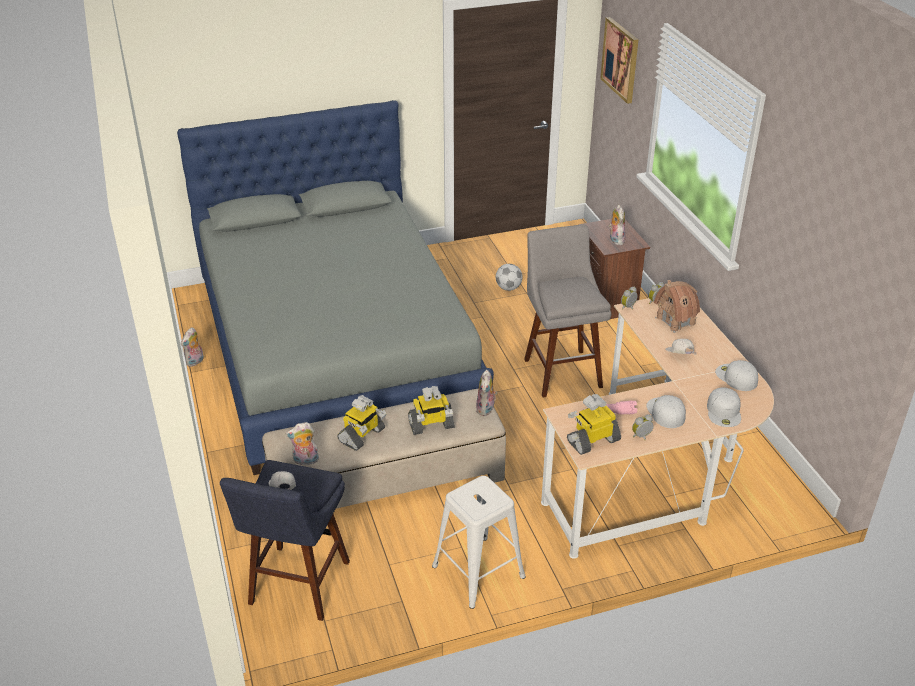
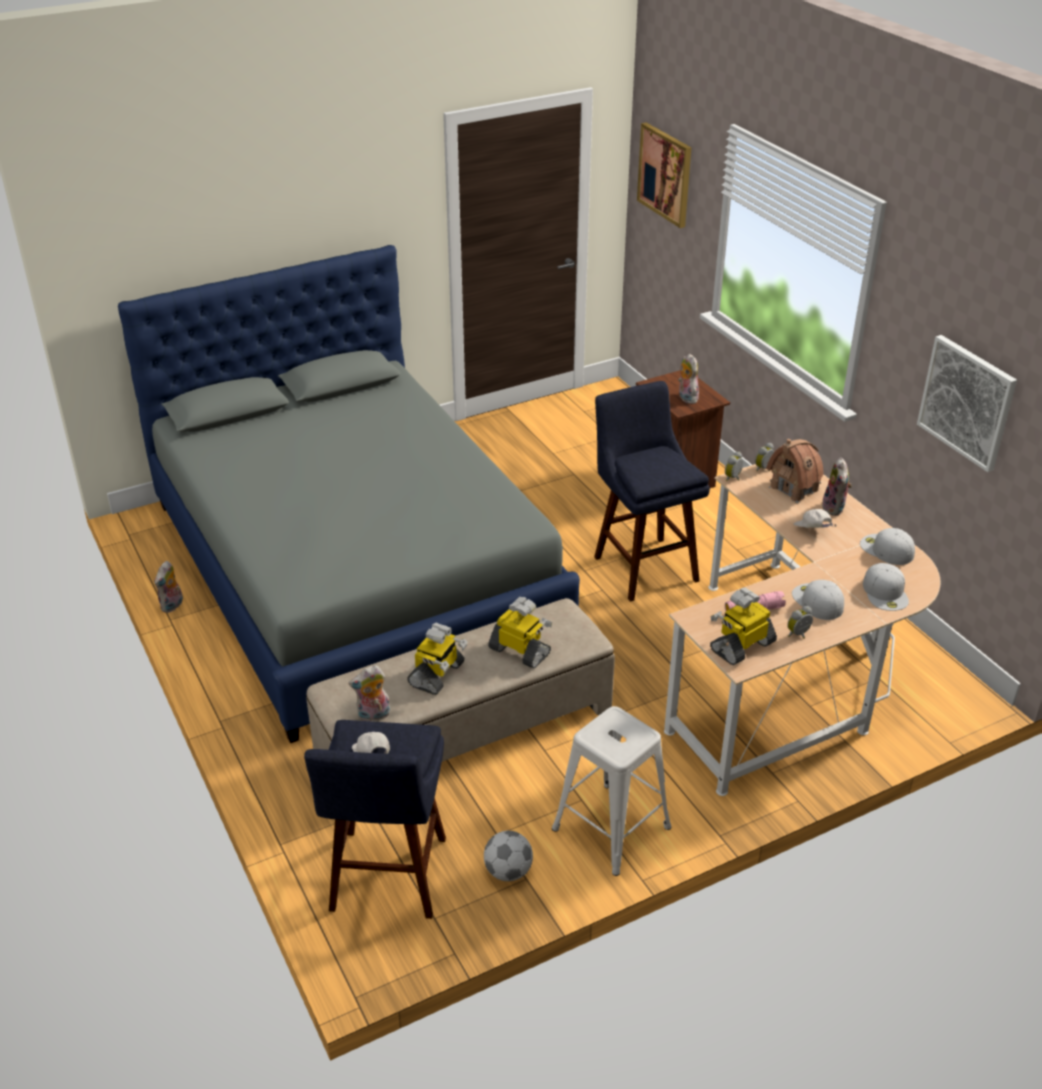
camera: 10 degrees left, 0 degrees up
(431, 425) = (520, 651): toy robot -> toy robot turned 120 degrees counterclockwise
(486, 409) = (584, 623): plush toy -> plush toy (835, 508)
(508, 288) = (550, 470): football -> football (508, 871)
(561, 369) = (642, 565): grey stool -> blue stool
(812, 263) = (967, 402): none -> picture

